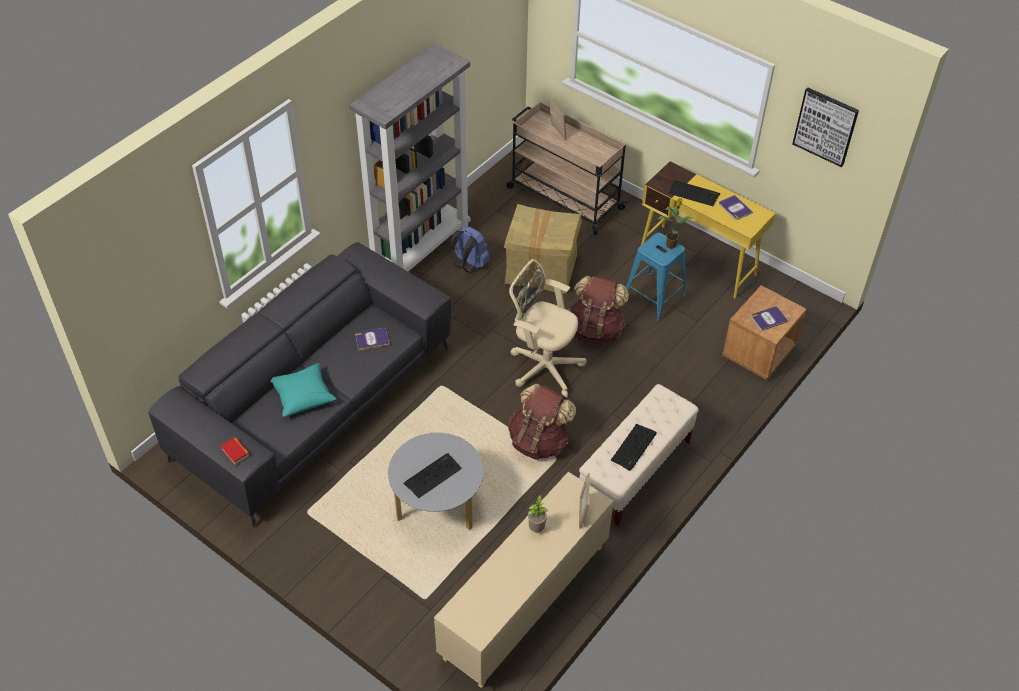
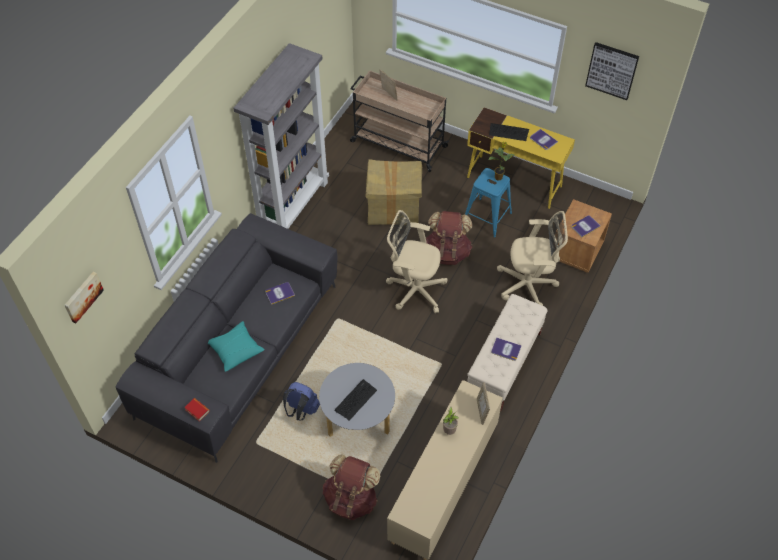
camera: 10 degrees left, 5 degrees up
(119, 286) = (82, 296): none -> picture
(469, 265) = (335, 212): blue backpack -> blue backpack (301, 410)
(539, 441) = (425, 352): brown backpack -> brown backpack (351, 499)
(634, 447) = (506, 349): keyboard -> book
(688, 383) = (529, 285): none -> beige office chair

